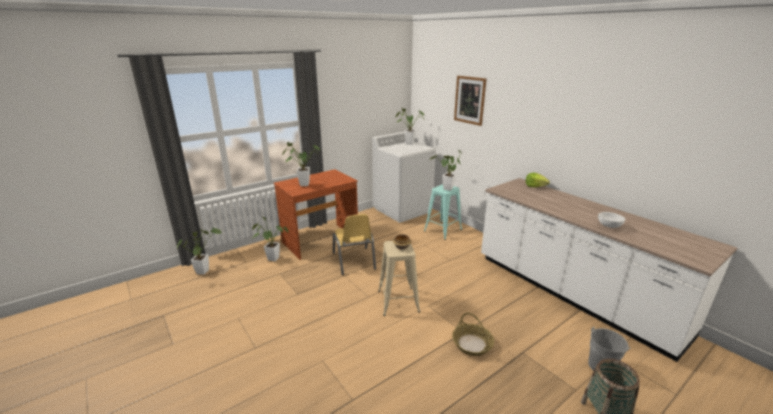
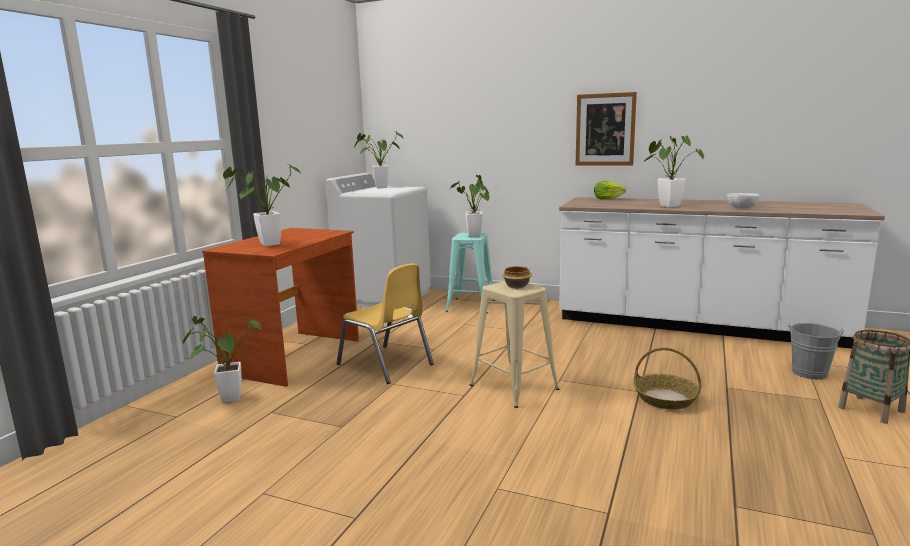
camera: 30 degrees left, 10 degrees down
(204, 270) = (88, 453): potted plant -> potted plant (666, 205)
(469, 100) = (476, 105): picture -> picture (605, 129)

